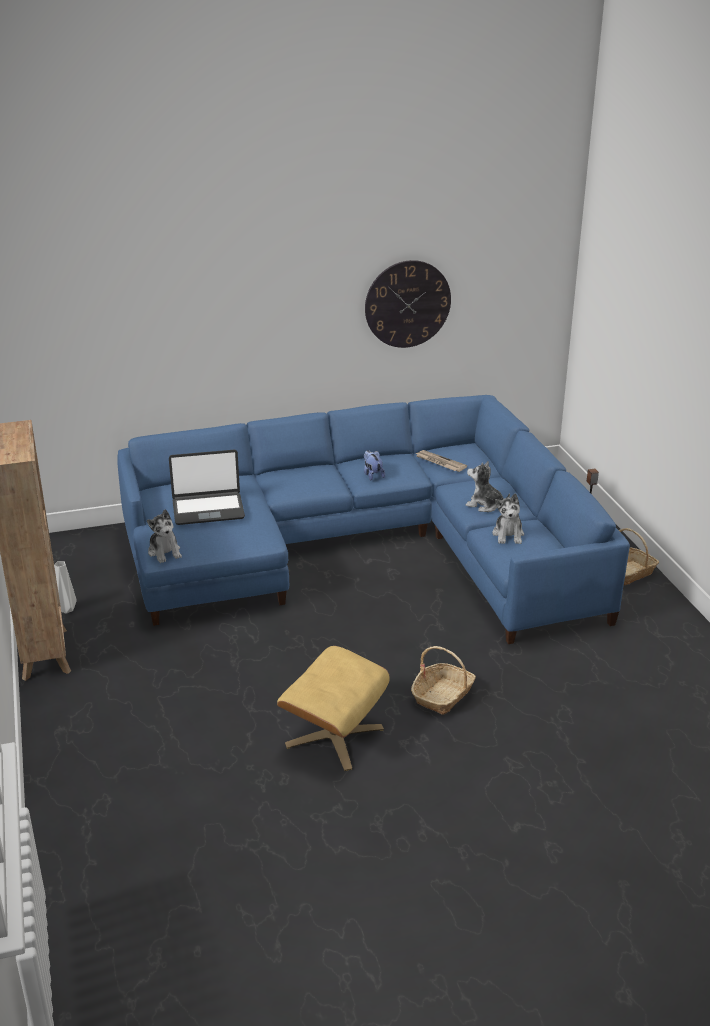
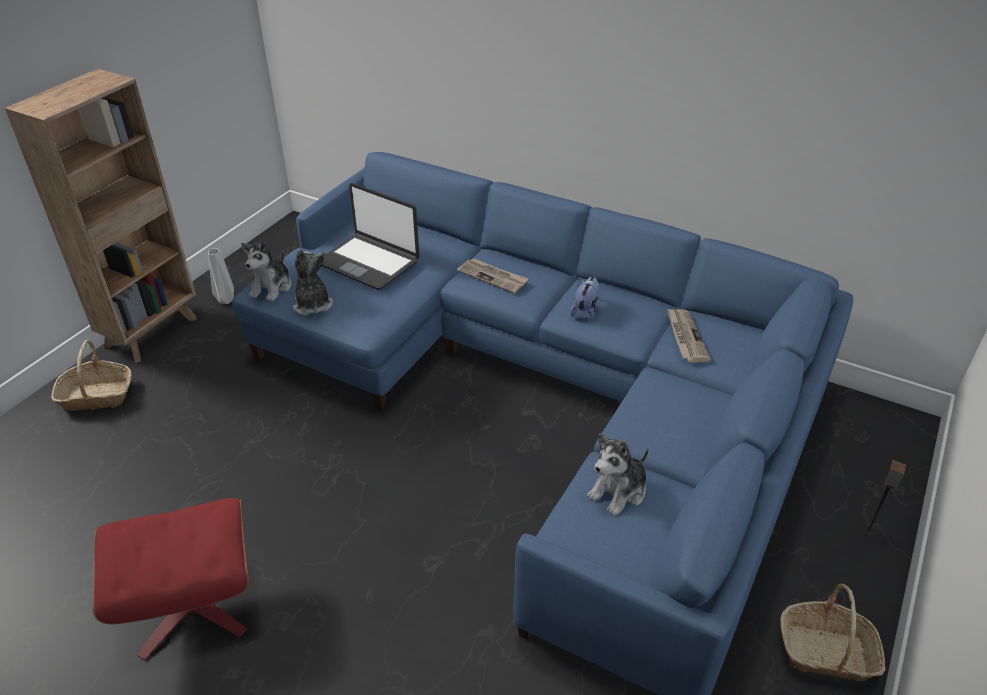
camera: 45 degrees right, 10 degrees up
(295, 483) = (493, 277): none -> newspaper
(334, 736) = (192, 603): beige ottoman -> red ottoman
(407, 304) = (746, 95): wall clock -> none
(443, 695) = (353, 646): basket -> basket (97, 395)
(484, 505) = (654, 428): plush toy -> plush toy (312, 304)

